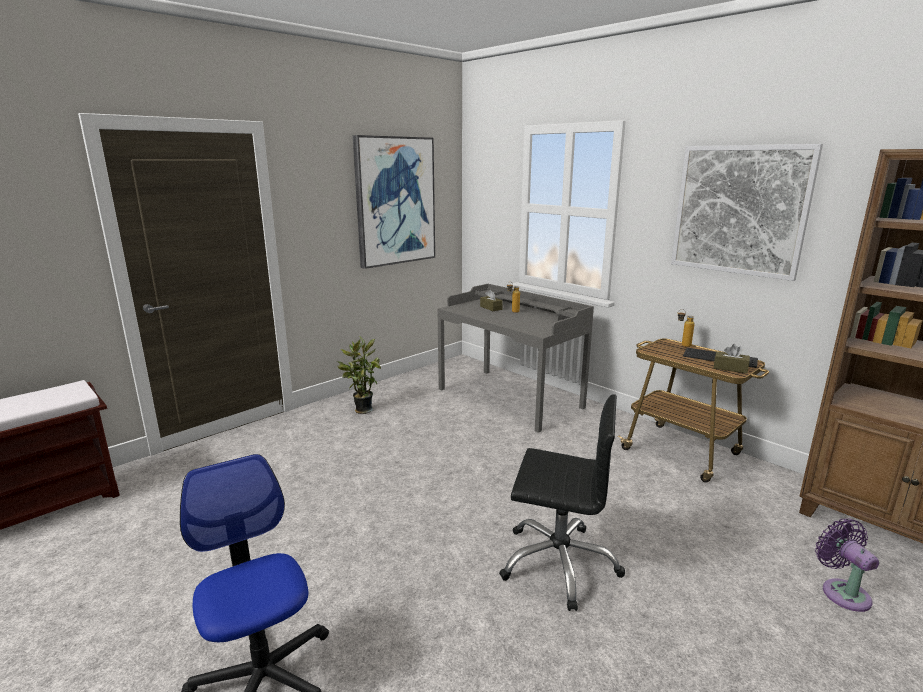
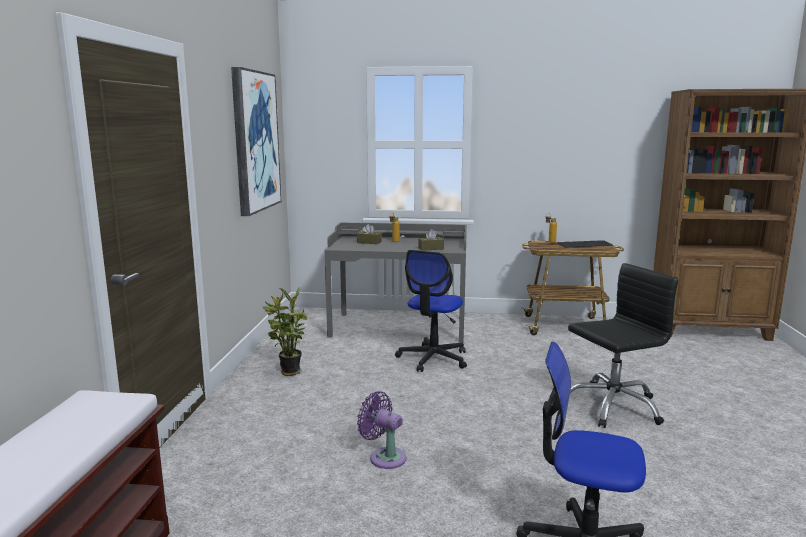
camera: 40 degrees left, 5 degrees down
(482, 438) = (433, 359): none -> office chair
(730, 368) = (602, 248): brown tissue box -> brown tissue box (431, 248)
(739, 210) = (574, 134): picture -> none
(842, 591) = (733, 363): purple fan -> purple fan (384, 457)

